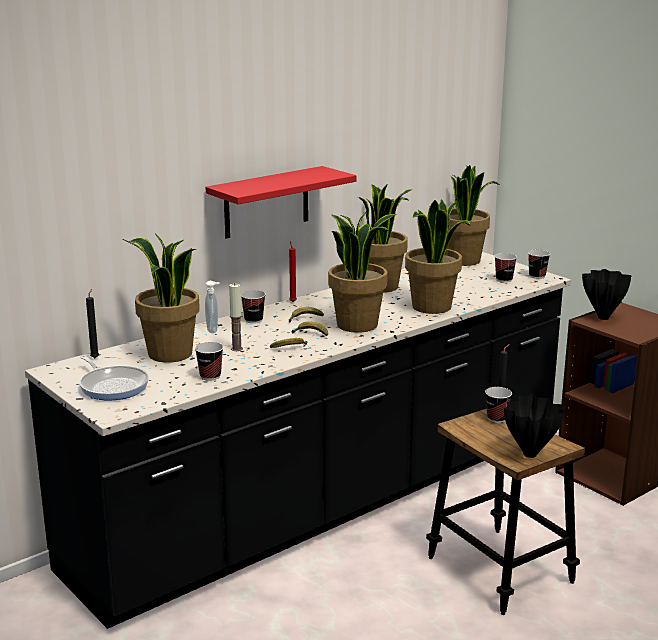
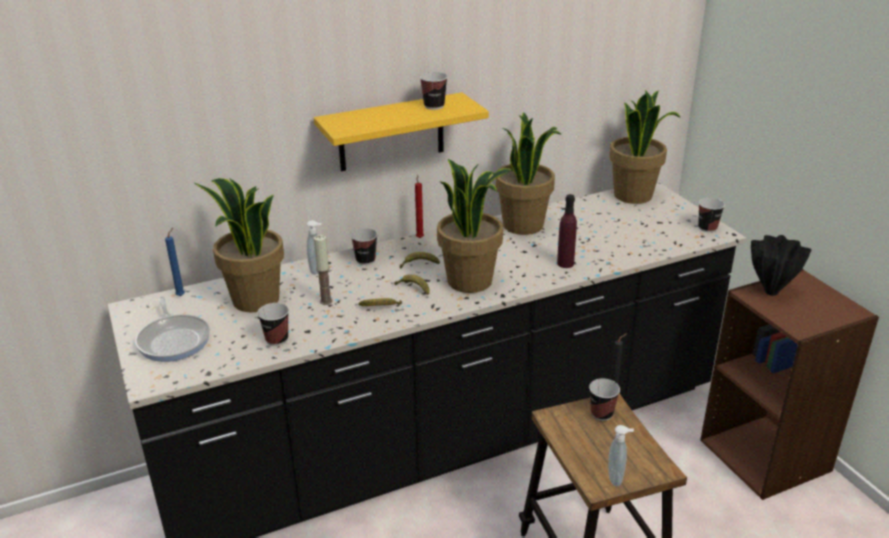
camera: 15 degrees right, 10 degrees up
(95, 357) = (181, 295): black candle -> blue candle
(266, 202) = (391, 132): red shelf -> yellow shelf
(432, 307) = (565, 263): potted plant -> purple bottle
(504, 280) = (666, 230): cup -> cup (434, 106)
(530, 455) = (616, 478): black vase -> soap dispenser

